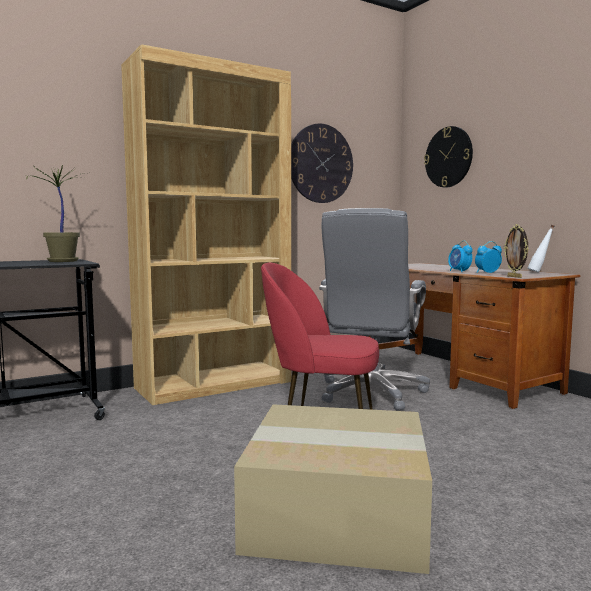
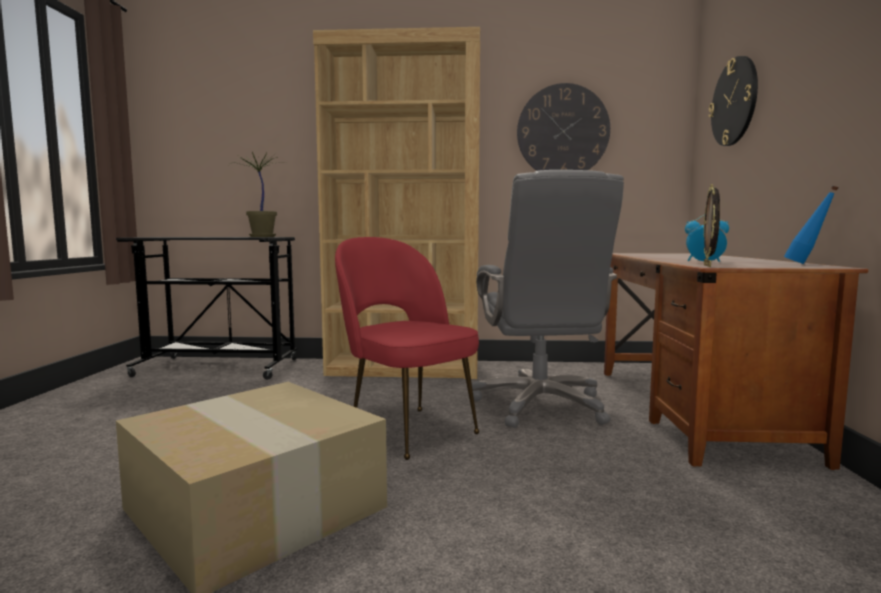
camera: 35 degrees right, 0 degrees up
(371, 392) = (540, 405): grey office chair -> grey office chair turned 60 degrees counterclockwise
(459, 271) = (674, 259): alarm clock -> none
(539, 272) = (806, 264): white bottle -> blue bottle

